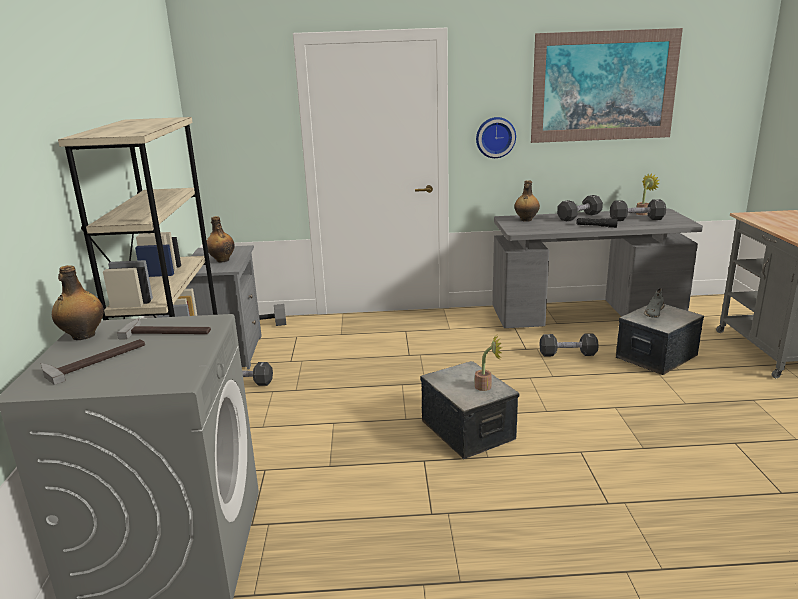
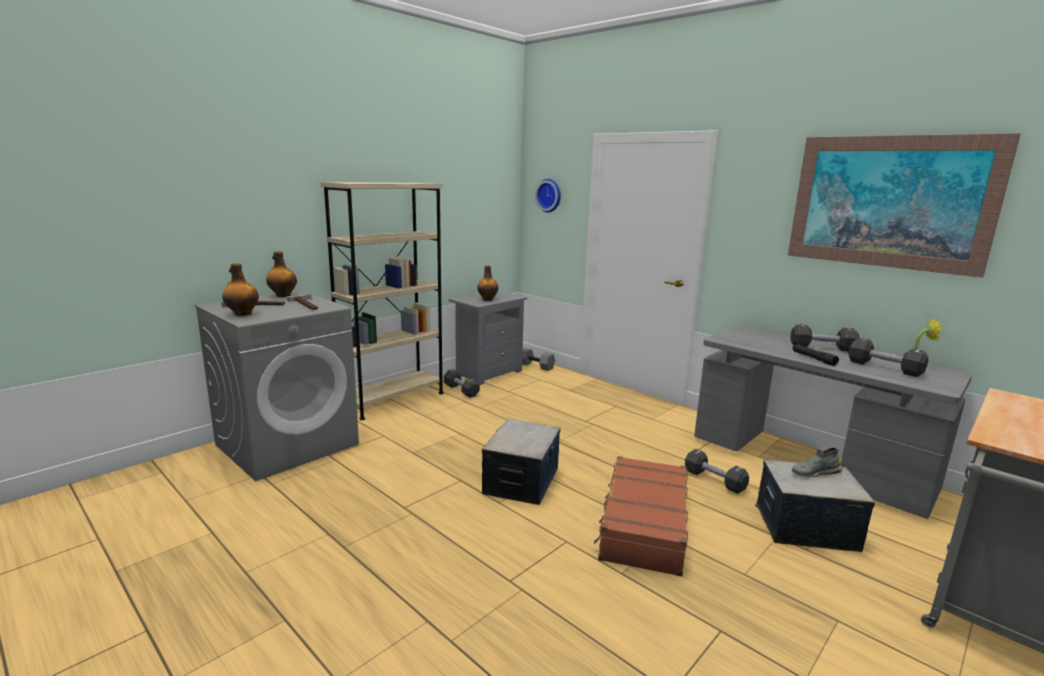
camera: 45 degrees right, 5 degrees down
(486, 386) = (529, 444): potted plant -> none
(495, 137) = (750, 244): wall clock -> wall clock (550, 195)
(526, 220) = (757, 335): bottle -> bottle (242, 314)
(593, 409) = (643, 525): none -> brown suitcase

